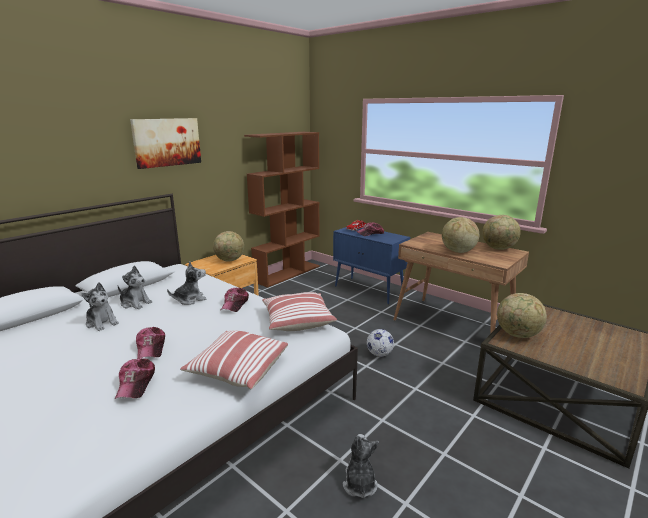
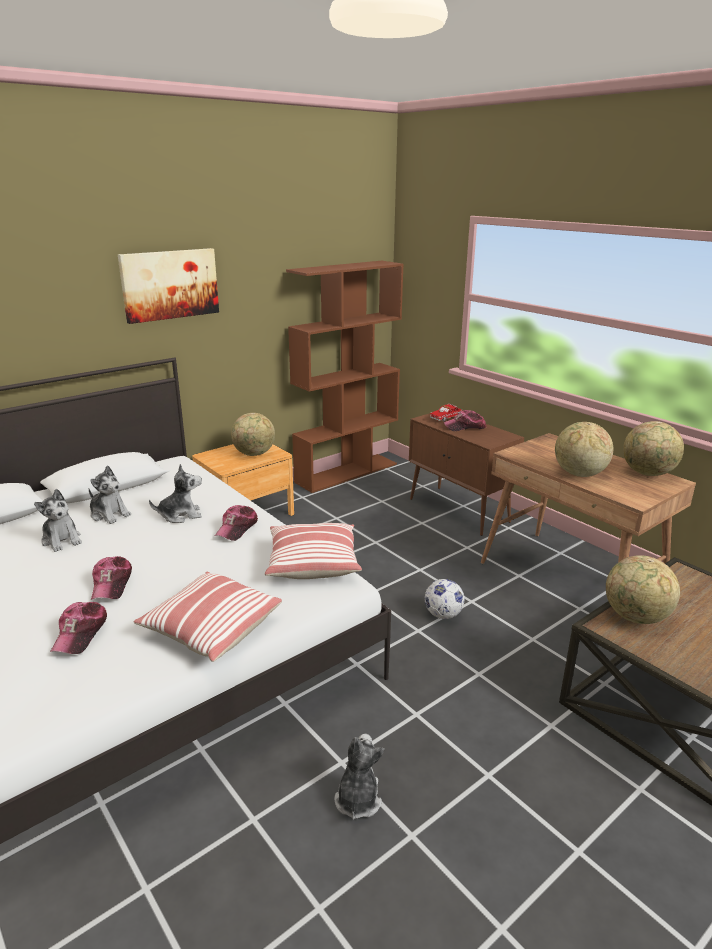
camera: 10 degrees right, 5 degrees up
(369, 290) = (459, 511): blue cabinet -> brown cabinet

